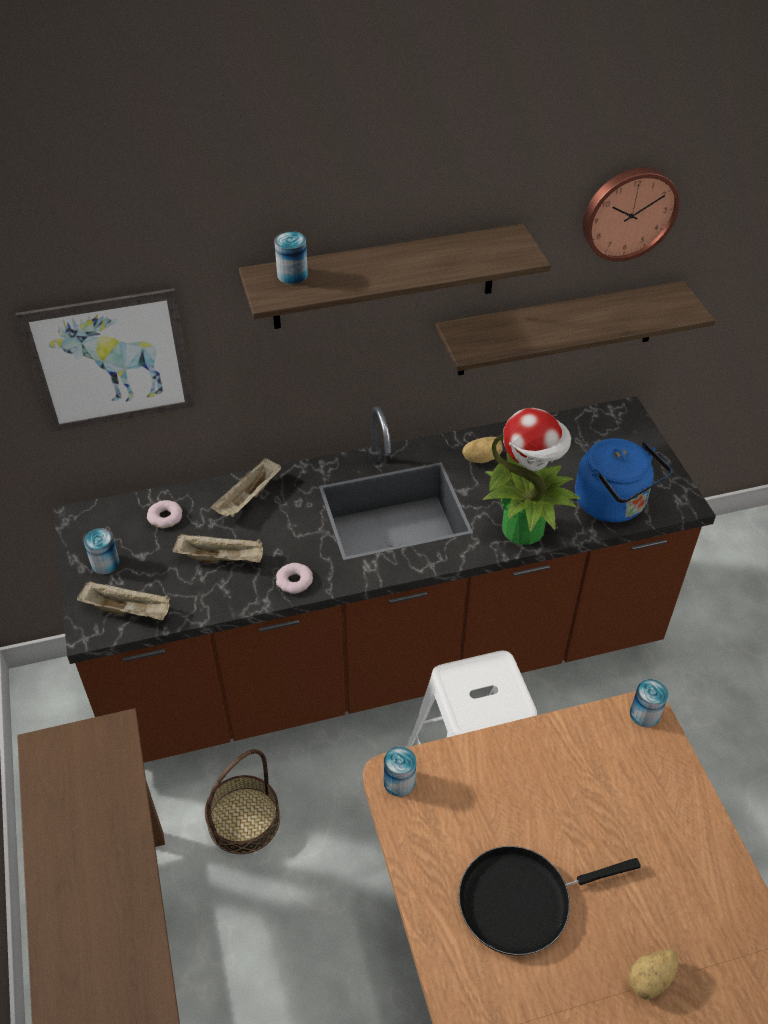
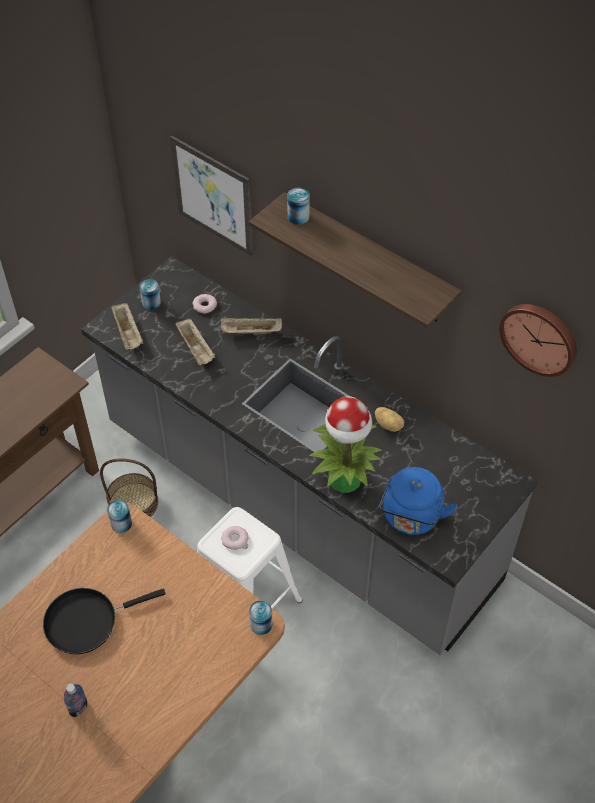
camera: 55 degrees right, 5 degrees up
(294, 581) = (206, 391): donut -> donut (234, 539)
(383, 659) = (297, 504): brown counter -> grey counter
(522, 900) = (86, 621): black frying pan -> black frying pan turned 60 degrees counterclockwise
(558, 329) = (484, 384): shelf -> none
(651, 980) = (78, 708): potato -> bottle

